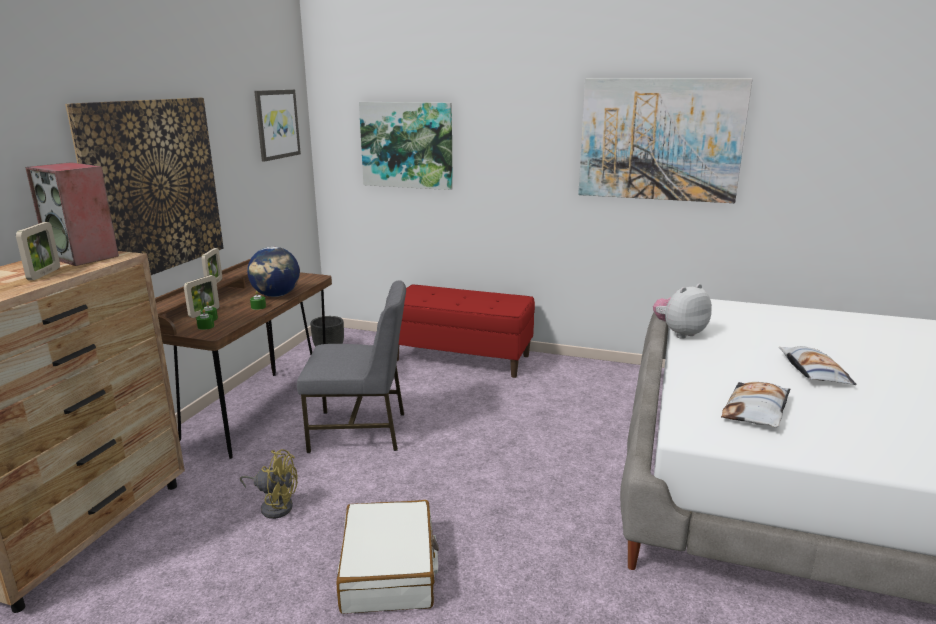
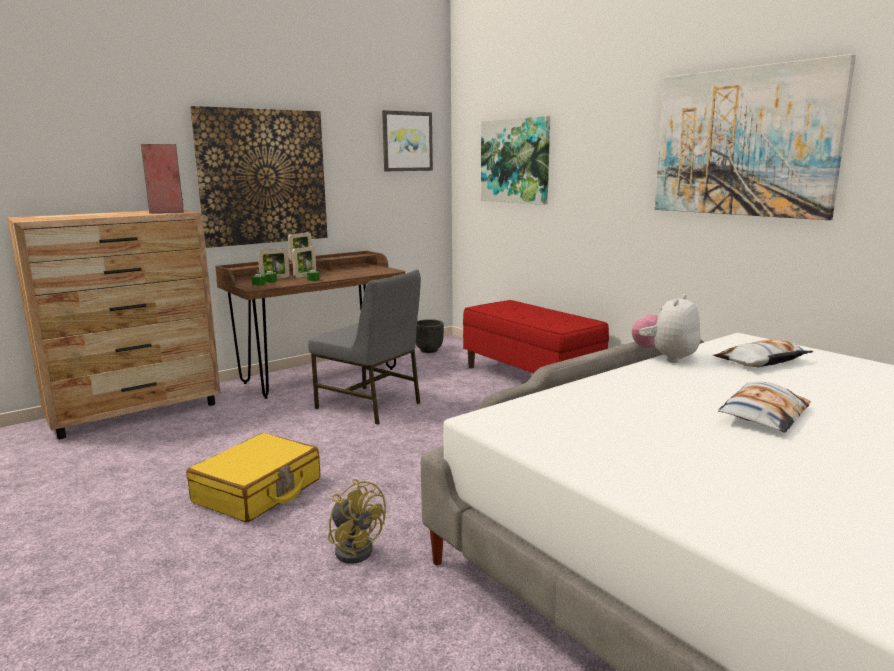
camera: 35 degrees right, 5 degrees down
(44, 274) = (124, 214): picture frame -> picture frame (305, 275)
(274, 505) = (249, 431): yellow fan -> yellow fan (355, 548)
(276, 295) = (339, 276): globe -> none
(389, 570) = (258, 491): white suitcase -> yellow suitcase
(679, 333) = (665, 358): plush toy -> plush toy turned 60 degrees counterclockwise
(756, 410) = (604, 423): pillow -> pillow (761, 361)

